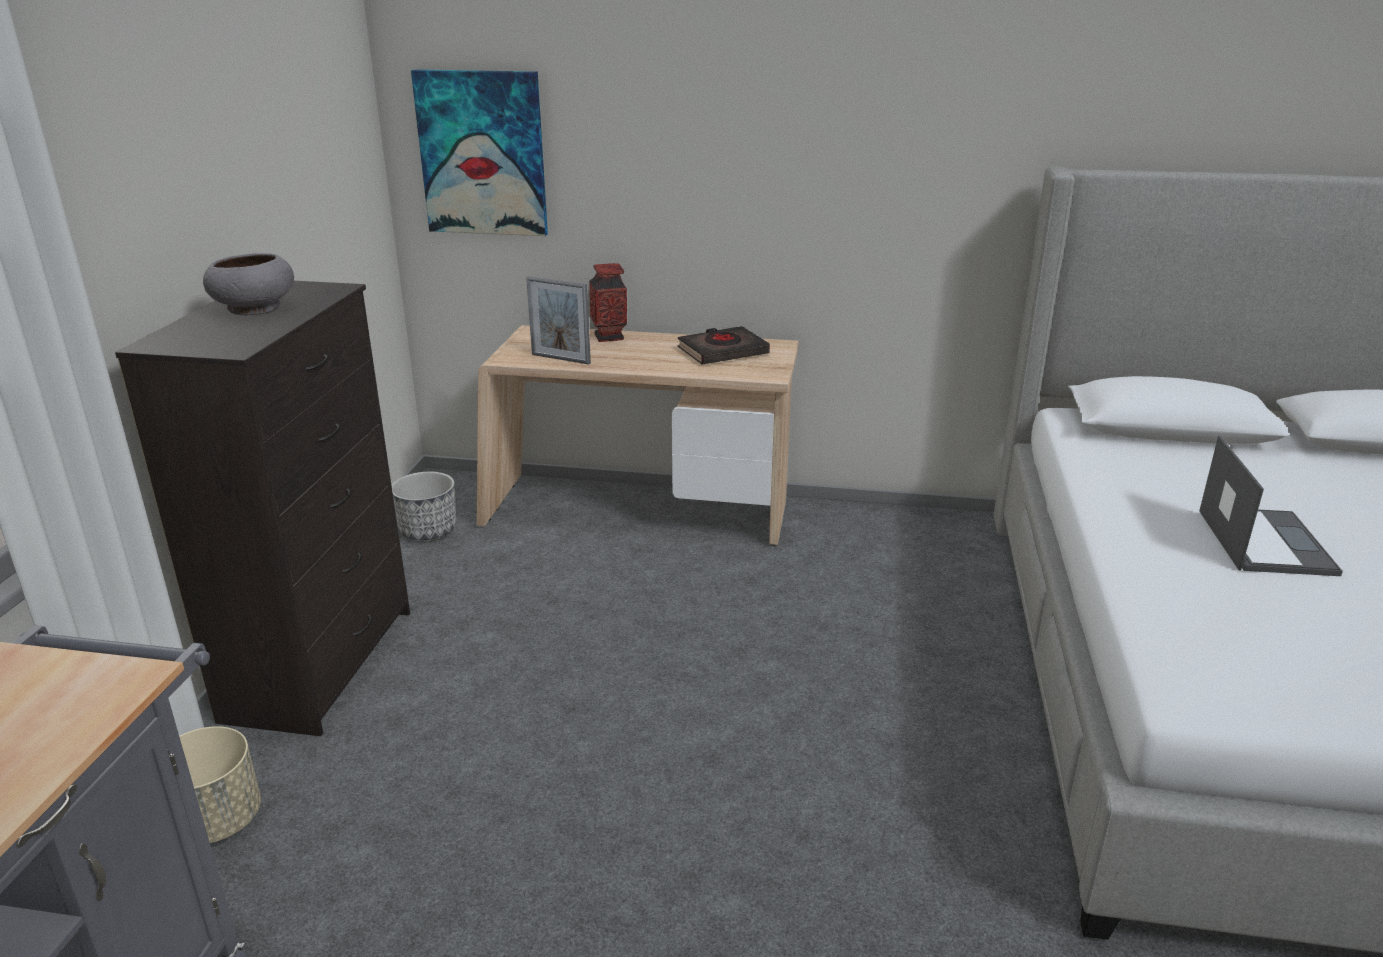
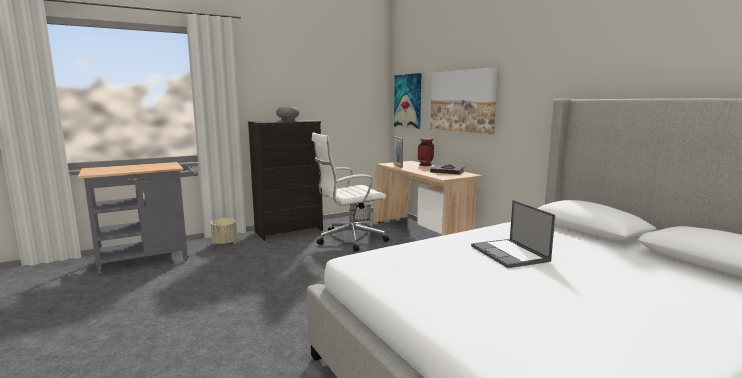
camera: 50 degrees right, 15 degrees down
(533, 607) = (349, 239): none -> white office chair
(716, 159) = (462, 101): none -> picture
(1264, 541) = (510, 254): laptop -> laptop turned 105 degrees clockwise

